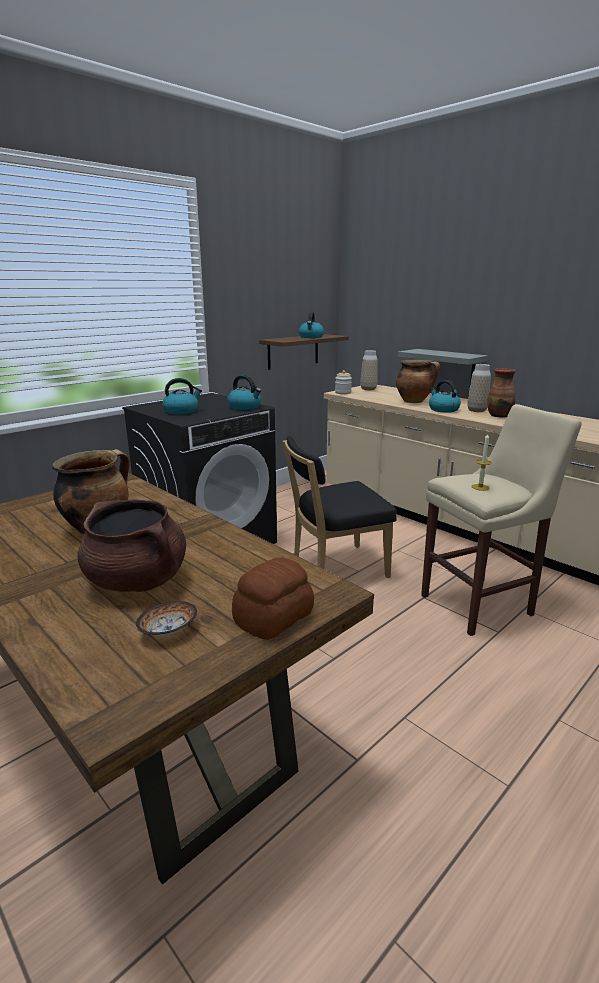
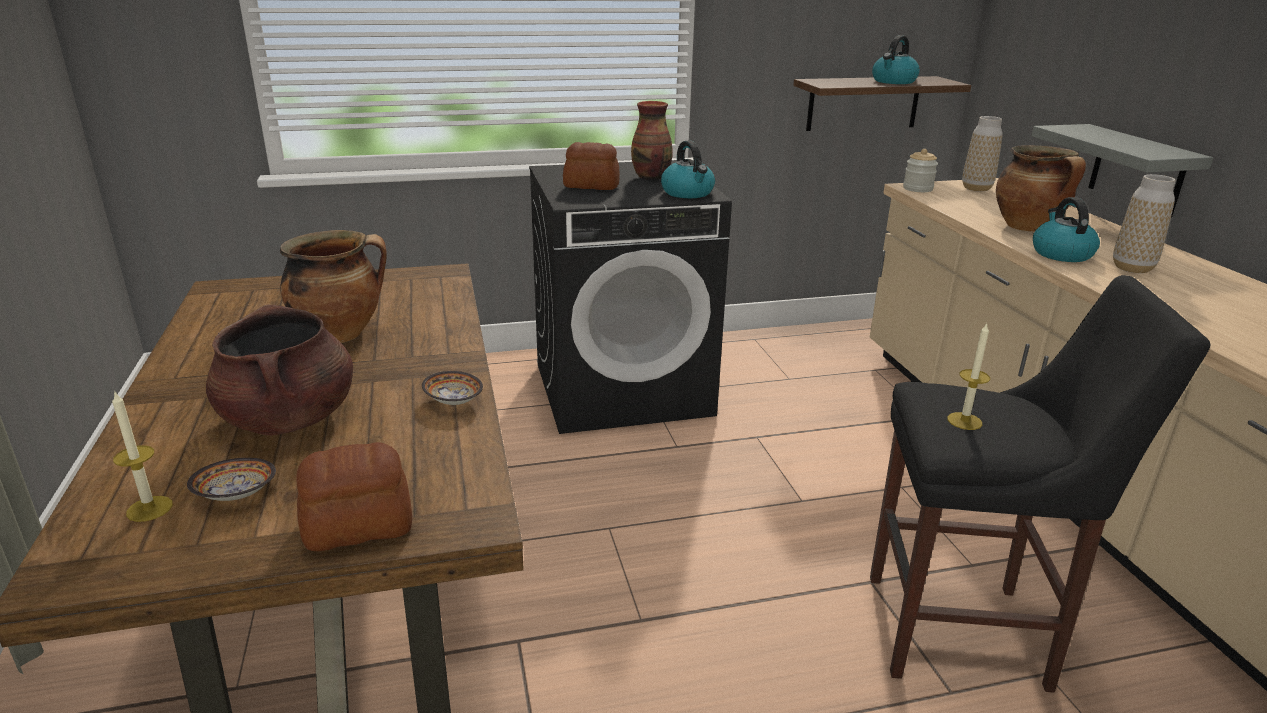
camera: 30 degrees right, 5 degrees up
(115, 660) = (149, 509): none -> candle
(181, 411) = (591, 185): kettle -> bread
(232, 542) = (454, 400): none -> bowl
(335, 568) = (768, 483): black chair -> none
(481, 604) = (966, 632): beige stool -> black stool
(499, 416) = (1165, 289): vase -> vase (652, 177)

